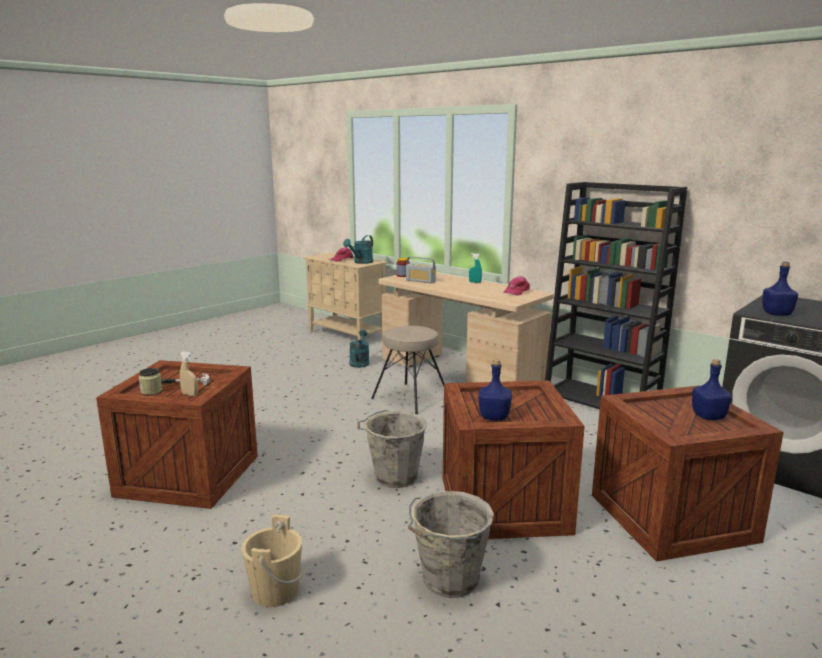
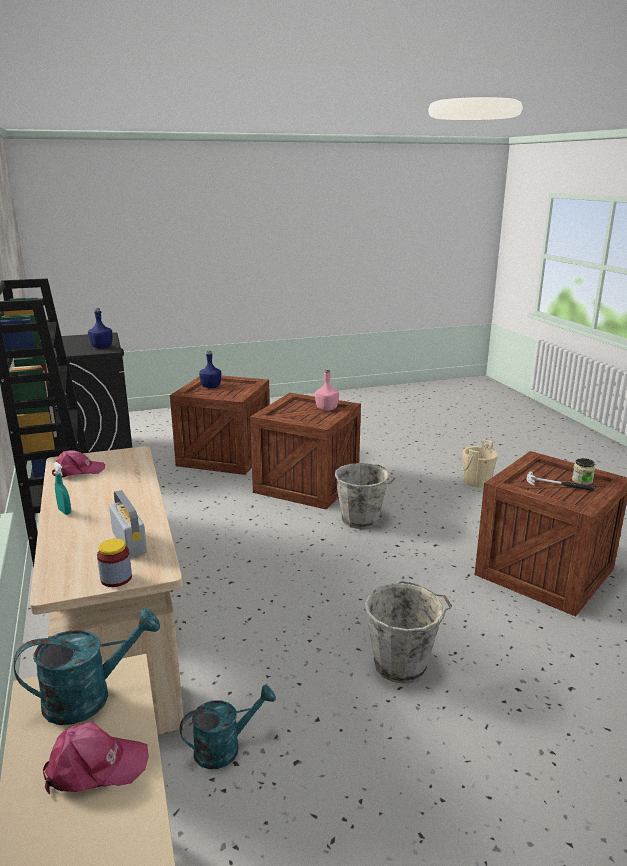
camera: 150 degrees left, 5 degrees up
(190, 394) = (542, 469): beige spray bottle -> none
(360, 362) = (225, 747): turquoise watering can -> turquoise watering can turned 150 degrees counterclockwise
(410, 398) = (250, 608): beige stool -> none
(448, 580) = (381, 464): grey bucket -> grey bucket (402, 665)
(493, 417) = (327, 409): blue bottle -> pink bottle

